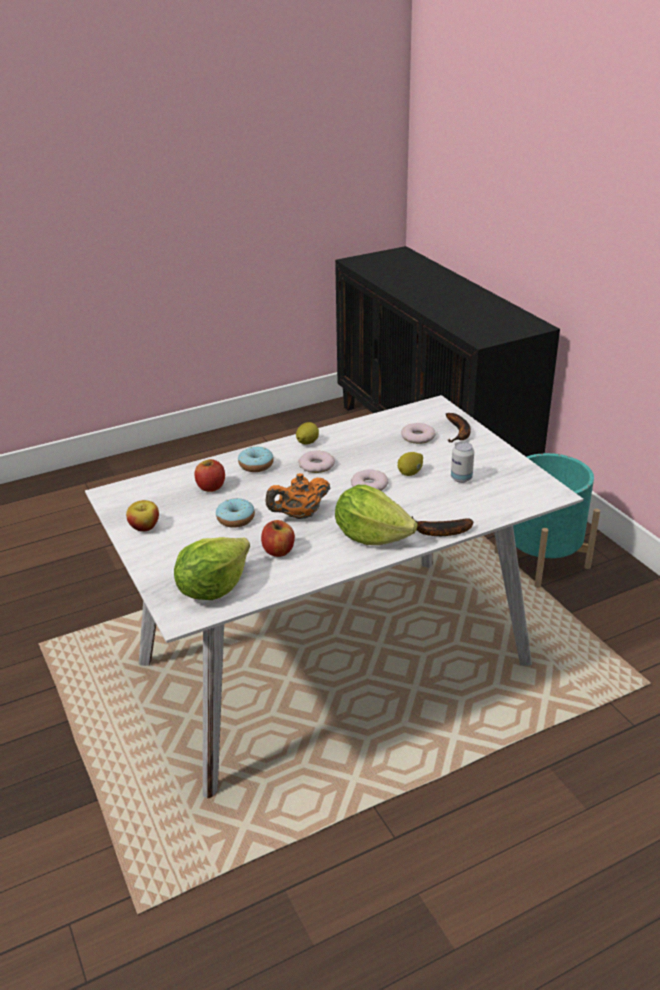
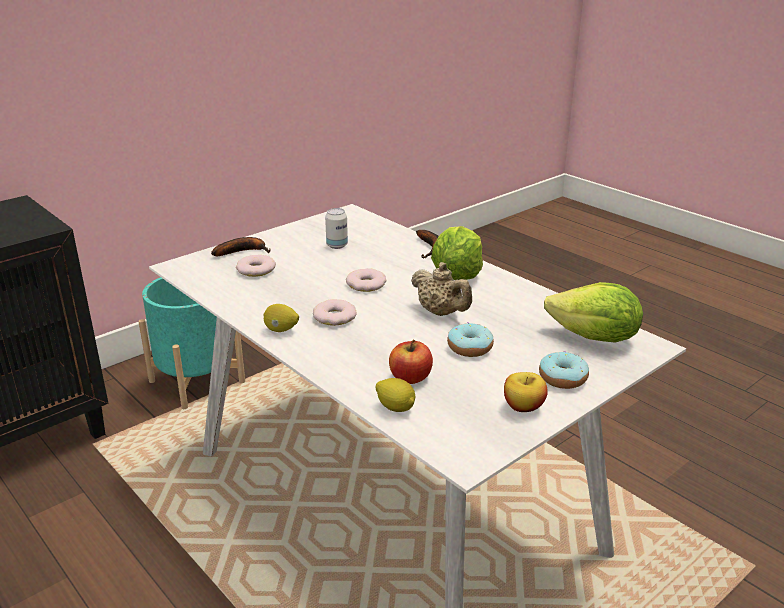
camera: 105 degrees left, 5 degrees down
(256, 465) = (346, 355): donut -> donut (563, 378)
(278, 551) = (510, 314): apple -> none
(299, 515) = (441, 313): orange teapot -> beige teapot
(410, 473) = (334, 267): lemon -> lemon (396, 408)

